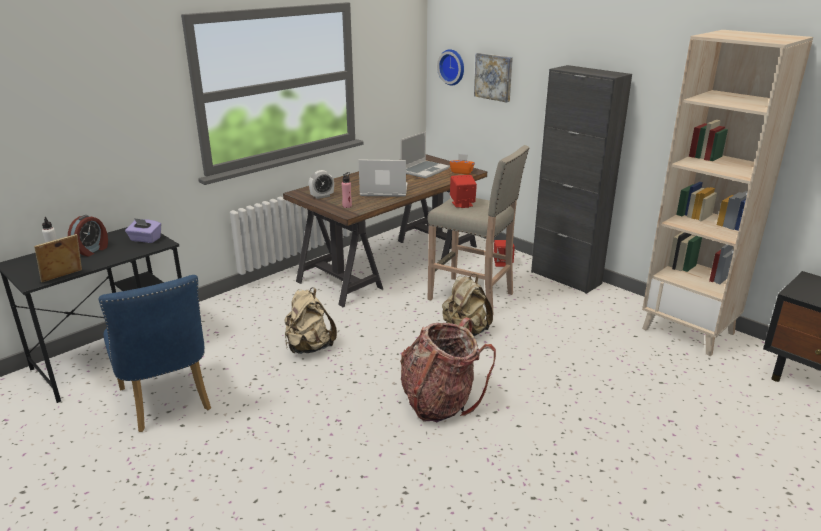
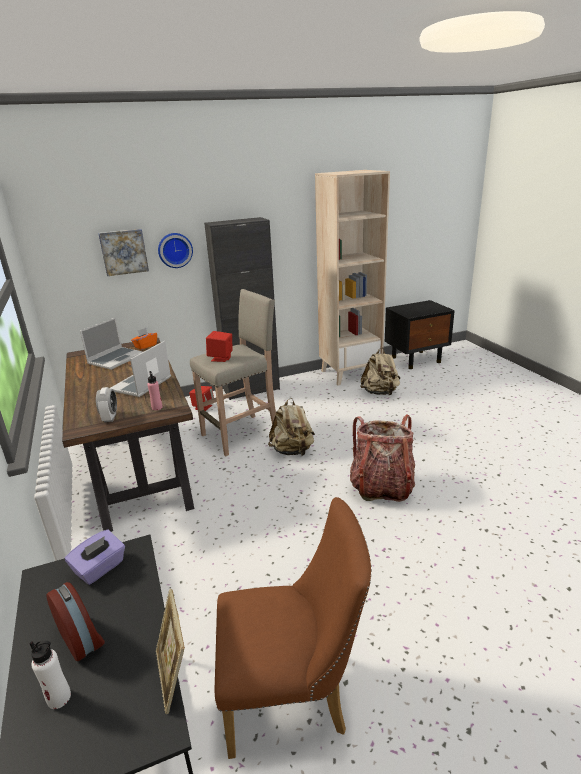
camera: 65 degrees left, 0 degrees up
(167, 403) = (294, 696): blue chair -> brown chair
(309, 347) = (253, 547): beige backpack -> beige backpack (380, 392)
(424, 170) = (116, 359): laptop -> laptop turned 60 degrees clockwise
(452, 67) = (65, 255): wall clock -> wall clock (175, 250)

